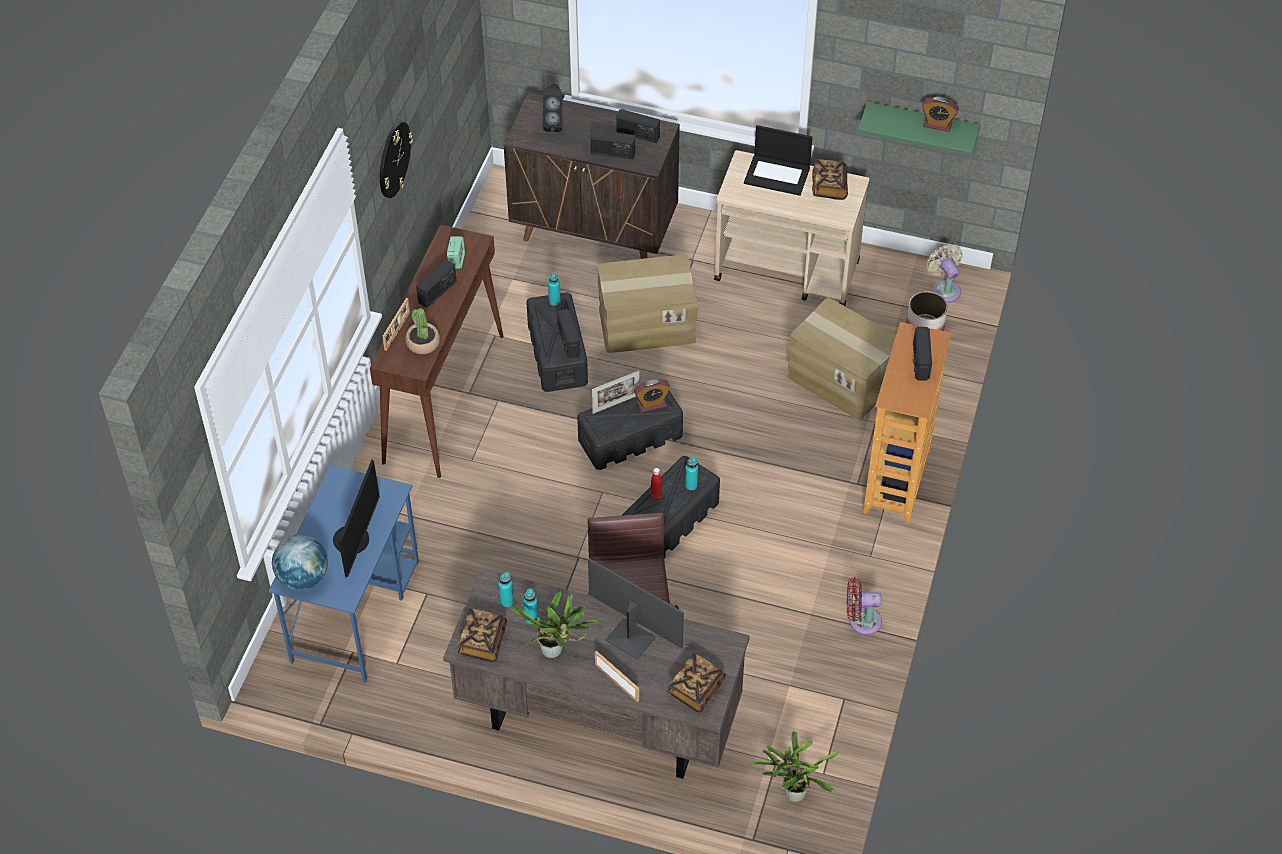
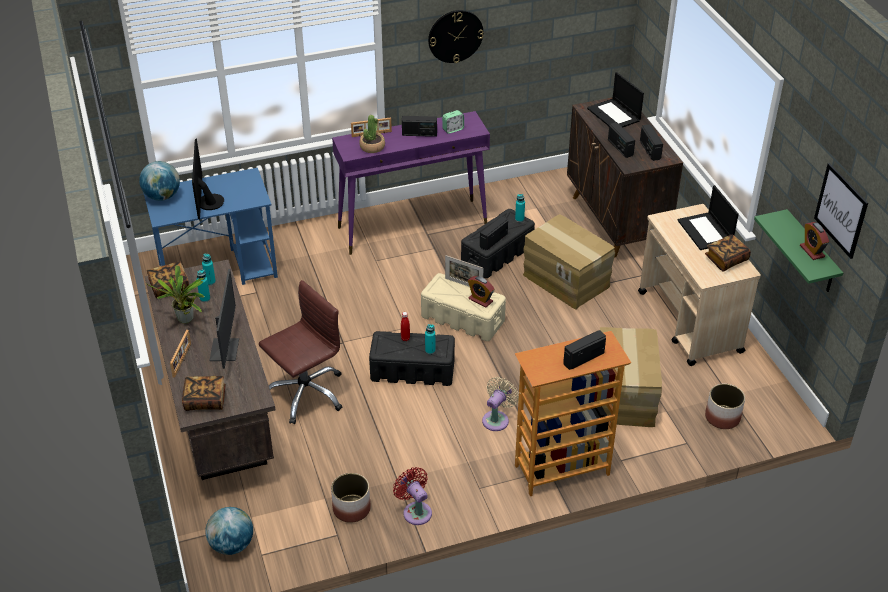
camera: 55 degrees right, 10 degrees down
(355, 541) = (207, 202): monitor -> monitor turned 105 degrees clockwise
(444, 397) = (413, 226): brown console table -> purple console table
(554, 124) = (614, 115): black speaker -> laptop
(631, 438) = (463, 319): black storage box -> beige storage box
(792, 792) = (232, 545): potted plant -> globe
(820, 670) = (352, 509): none -> planter
(944, 289) = (772, 411): beige fan -> beige fan (497, 419)
(959, 72) = (841, 210): none -> picture

